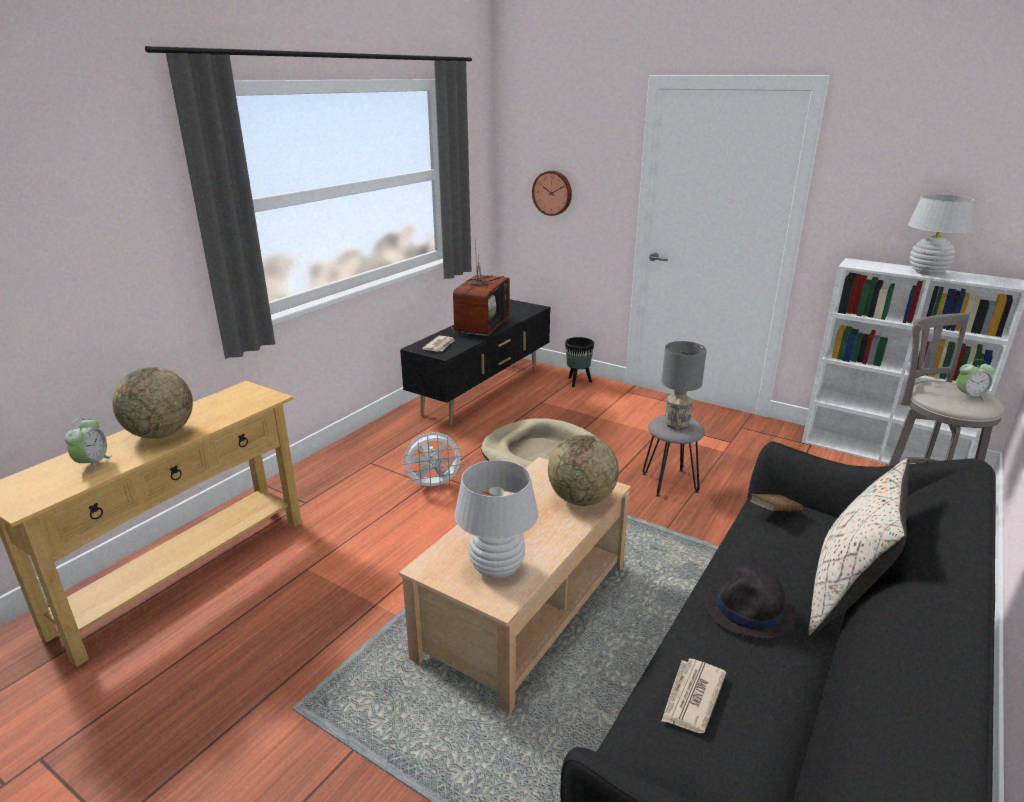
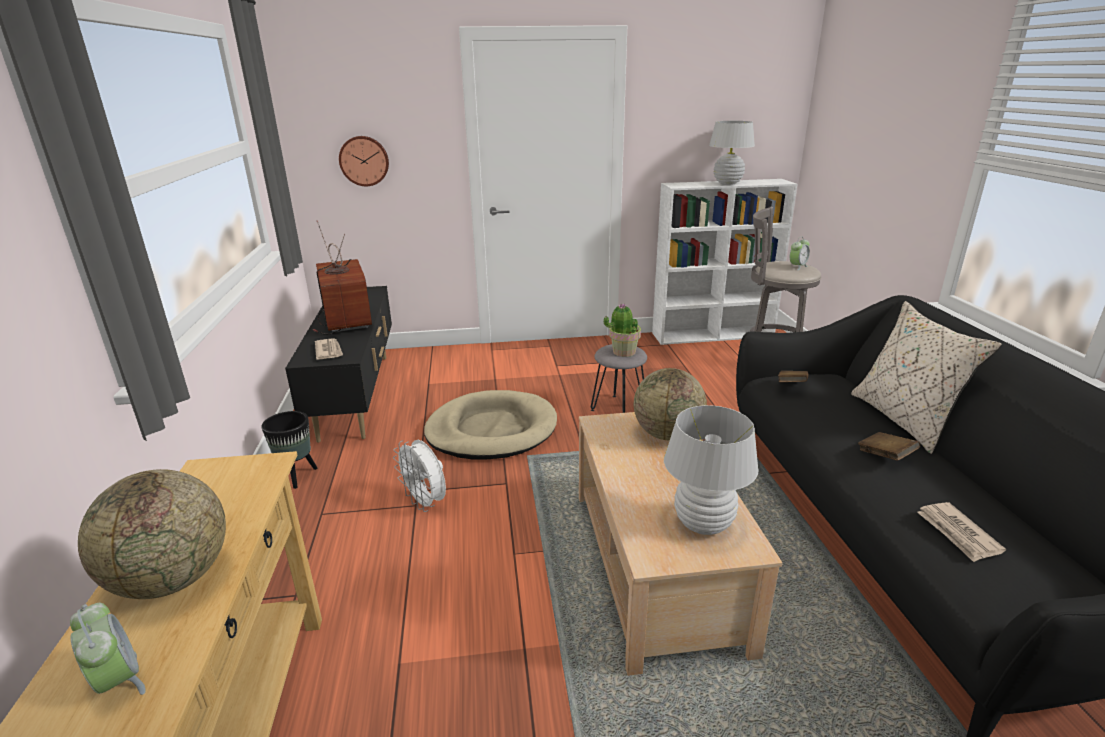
camera: 40 degrees left, 0 degrees up
(434, 485) = (425, 503): white fan -> white fan turned 105 degrees clockwise
(577, 382) = (438, 355): black planter -> black planter (297, 476)
(677, 425) = (623, 352): grey table lamp -> potted plant
(749, 610) = (885, 456): black hat -> brown book

